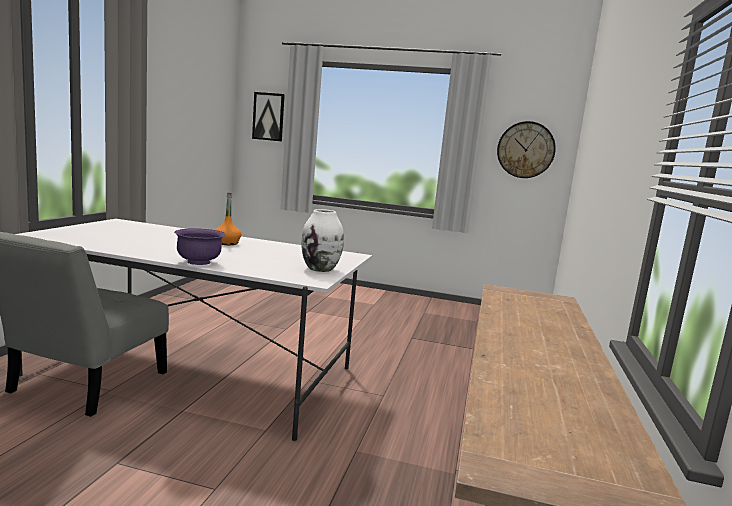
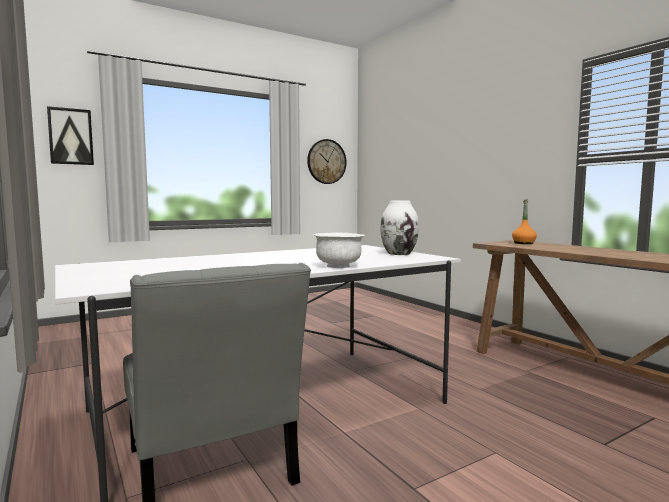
camera: 45 degrees left, 5 degrees down
(199, 262) = (339, 266): purple bowl -> white bowl
(227, 243) = (270, 256): orange bottle -> orange bottle (523, 243)

